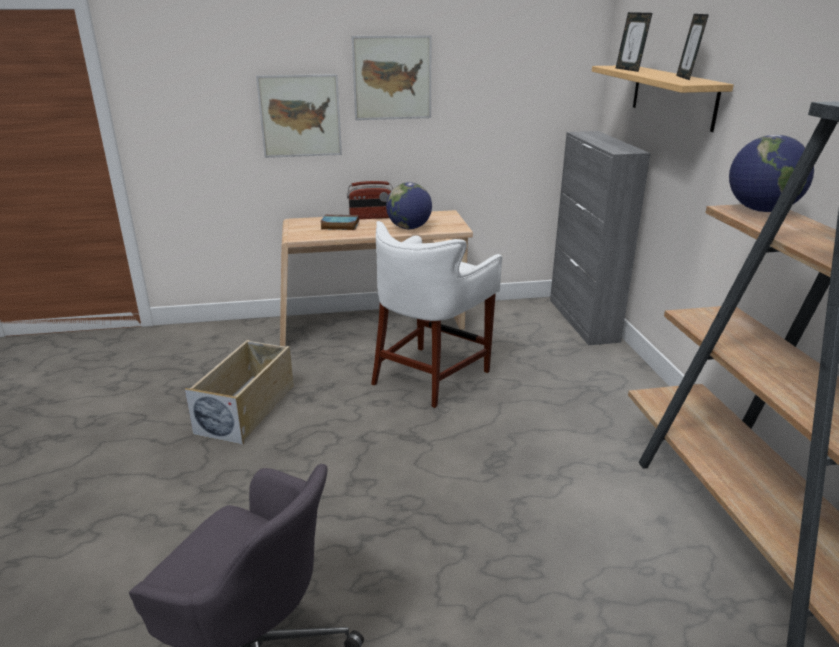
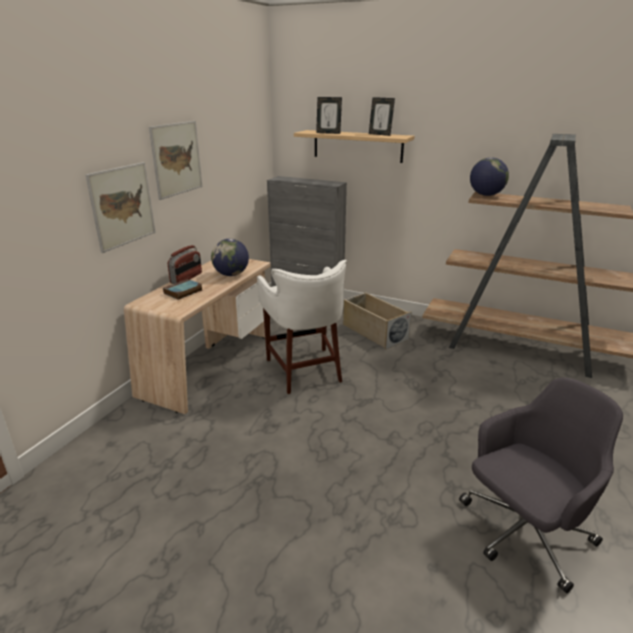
camera: 55 degrees left, 0 degrees up
(247, 408) = (253, 459): beige storage box -> beige storage box (374, 332)

